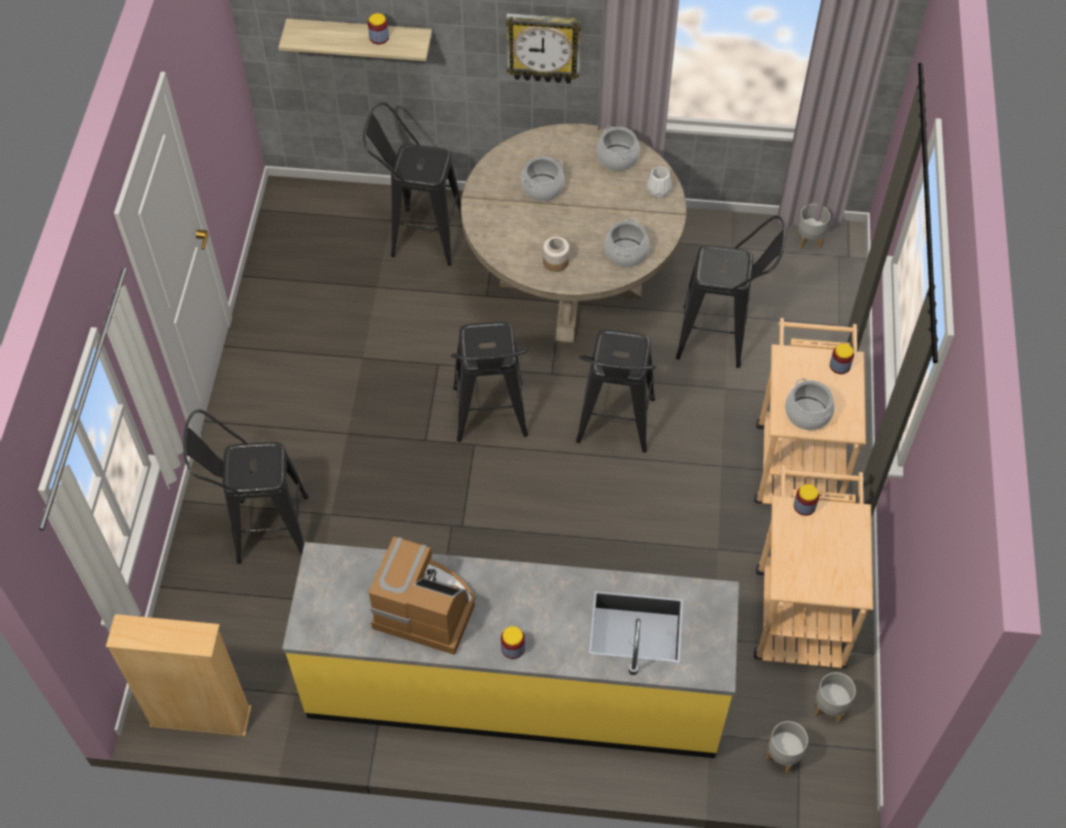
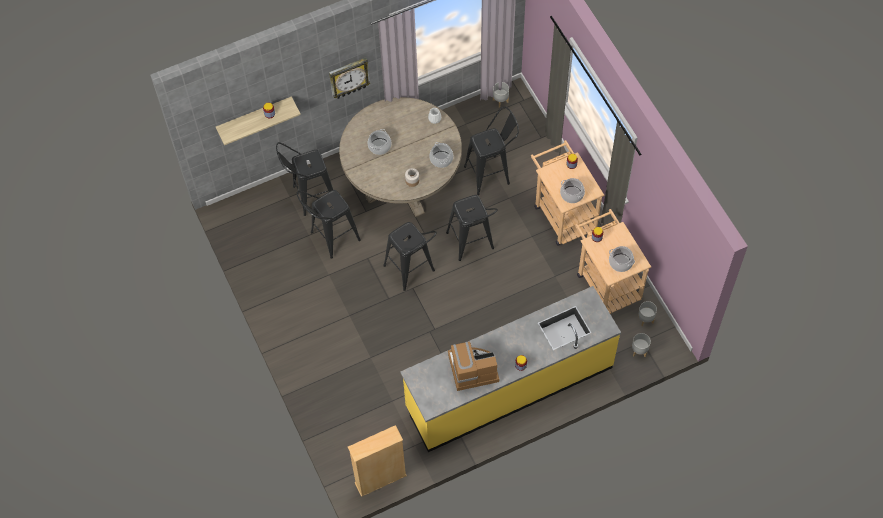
camera: 30 degrees left, 5 degrees up
(262, 529) = (343, 382): black stool -> black stool (330, 239)
(617, 158) = (404, 112): cooking pot -> cooking pot (620, 262)

